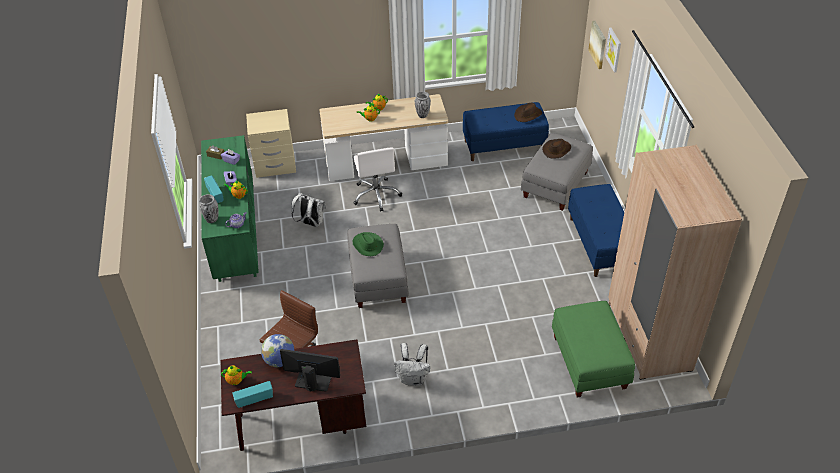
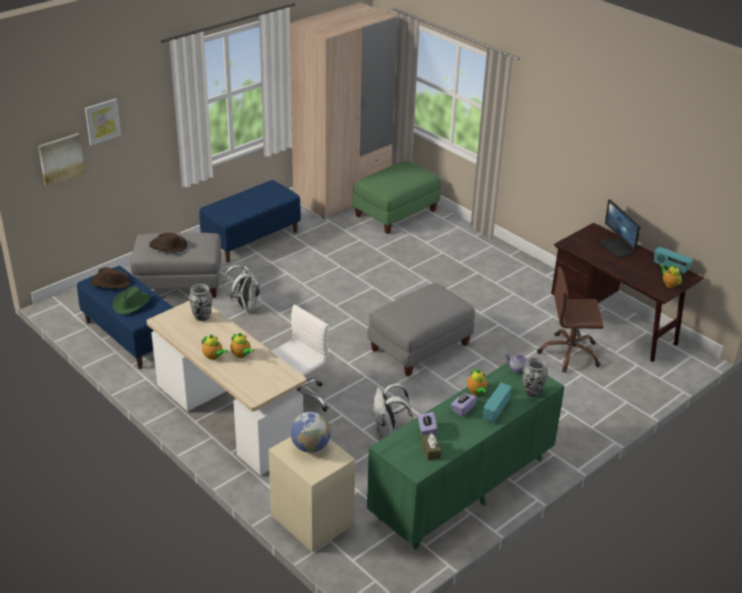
camera: 125 degrees left, 10 degrees down
(279, 360) = (623, 271): globe -> globe (310, 447)
(367, 245) = (423, 312): green hat -> green hat (131, 303)
(413, 379) = (506, 285): white backpack -> white backpack (245, 306)

